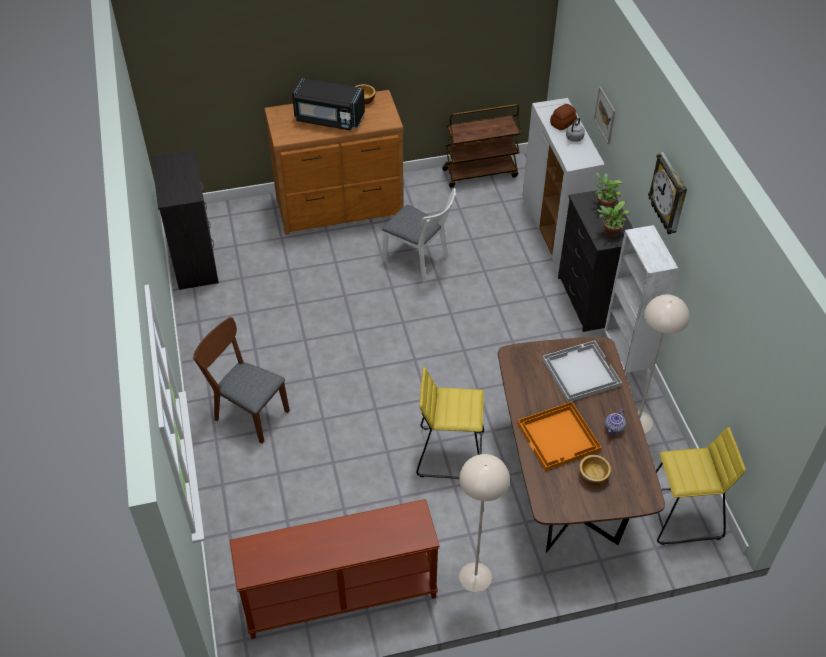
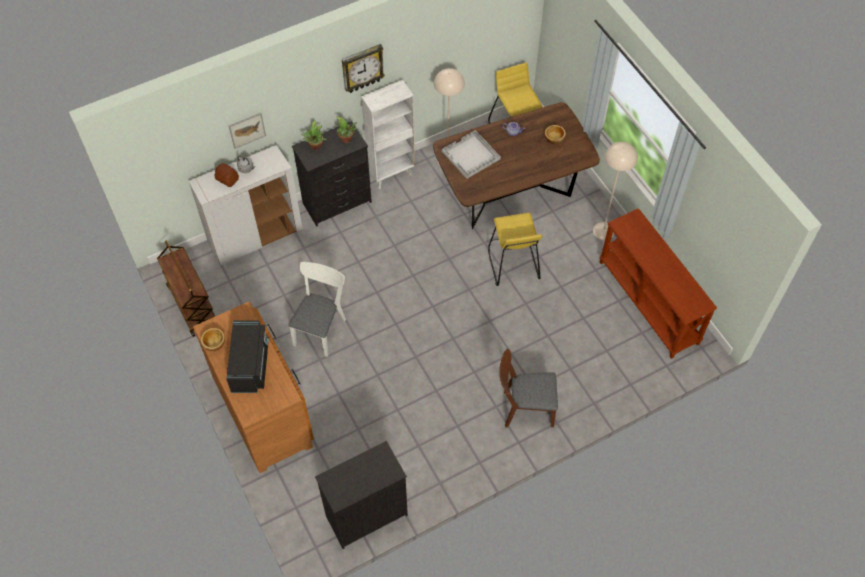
camera: 105 degrees left, 10 degrees up
(247, 412) = (523, 409): brown chair -> brown chair turned 75 degrees clockwise
(559, 437) = (531, 159): orange tray -> none

